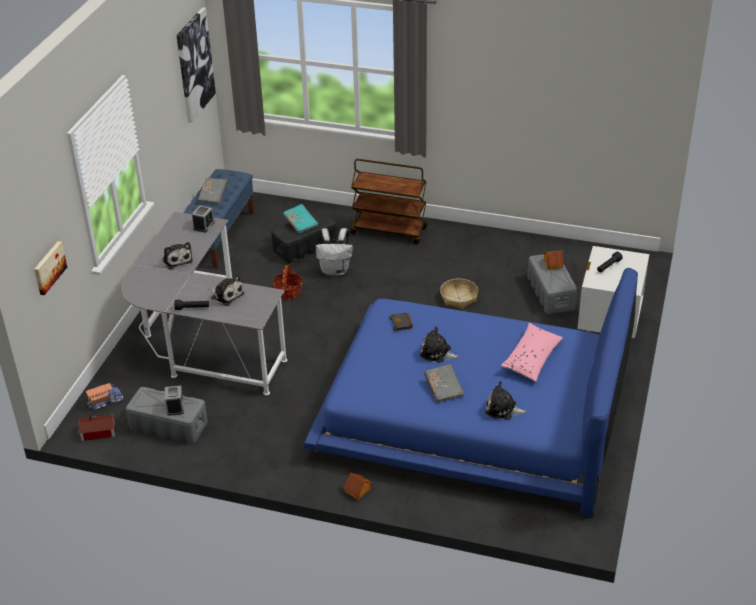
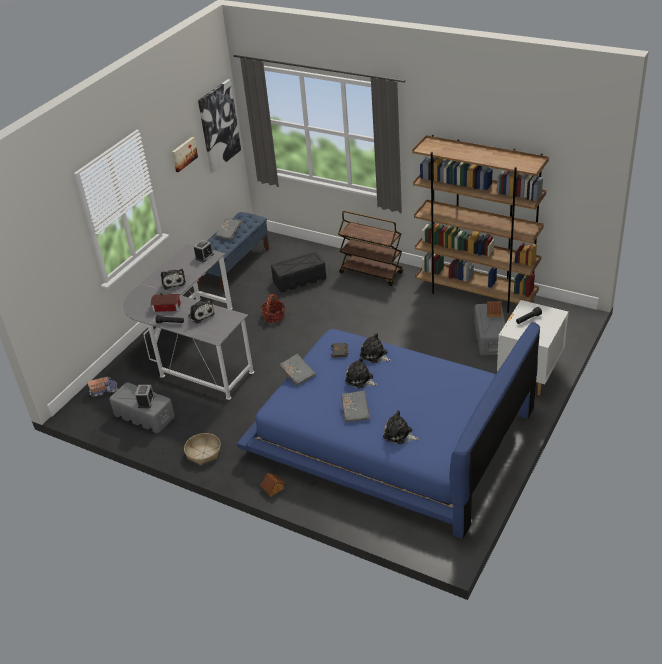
camera: 15 degrees right, 0 degrees up
(49, 267) = (52, 280): picture -> picture (183, 154)
(99, 432) = (90, 415): toy house -> toy house (167, 307)
(300, 223) = (296, 261): turquoise book -> none
(335, 270) = (317, 302): white backpack -> none
(360, 354) = (298, 374): none -> grey book
(443, 324) = (375, 355): none -> plush toy
(458, 298) = (410, 334): basket -> basket (203, 453)
(519, 245) = (476, 293): none -> brown bookcase
(531, 358) = (439, 393): pink pillow -> none

